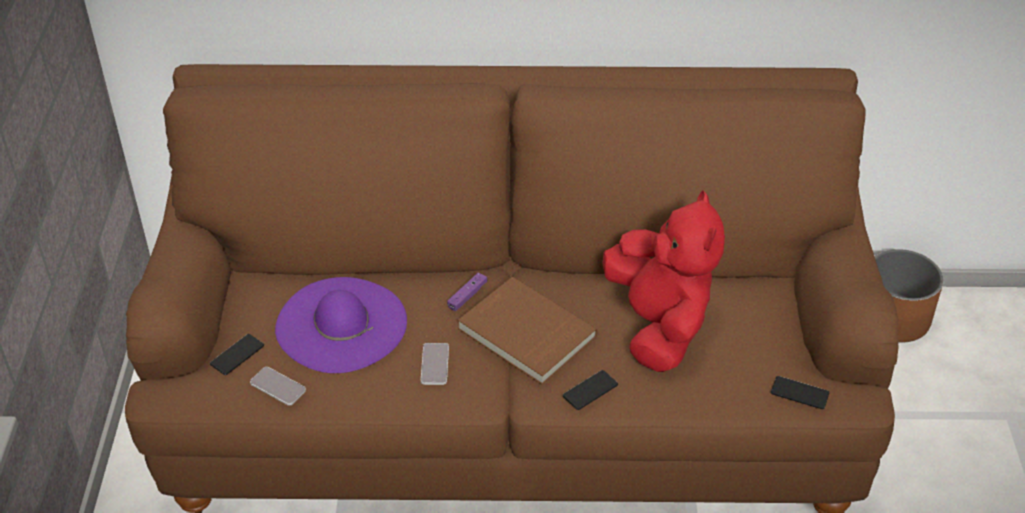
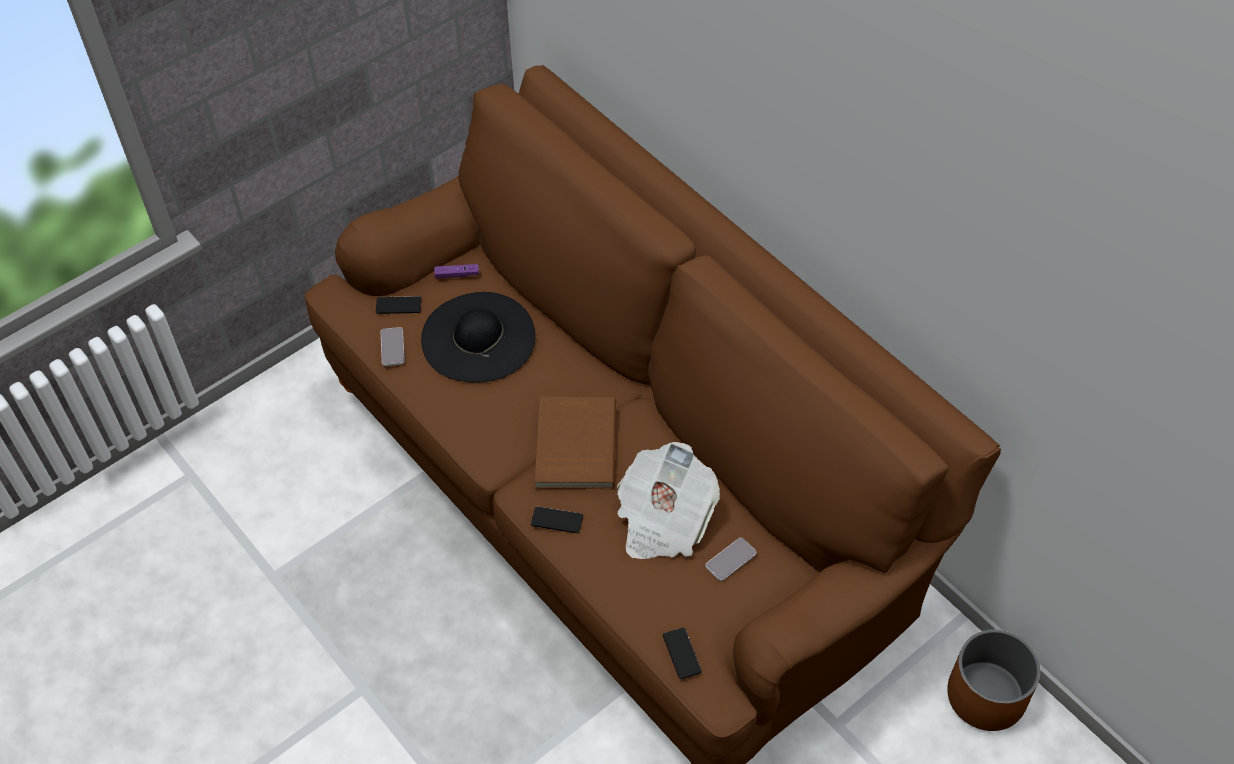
camera: 50 degrees right, 10 degrees up
(341, 324) = (478, 337): purple hat -> black hat
(435, 364) = (494, 415): phone -> phone (731, 560)
(467, 296) = (578, 386): purple game controller -> purple game controller (457, 275)
(659, 325) = (663, 519): red plush toy -> newspaper

